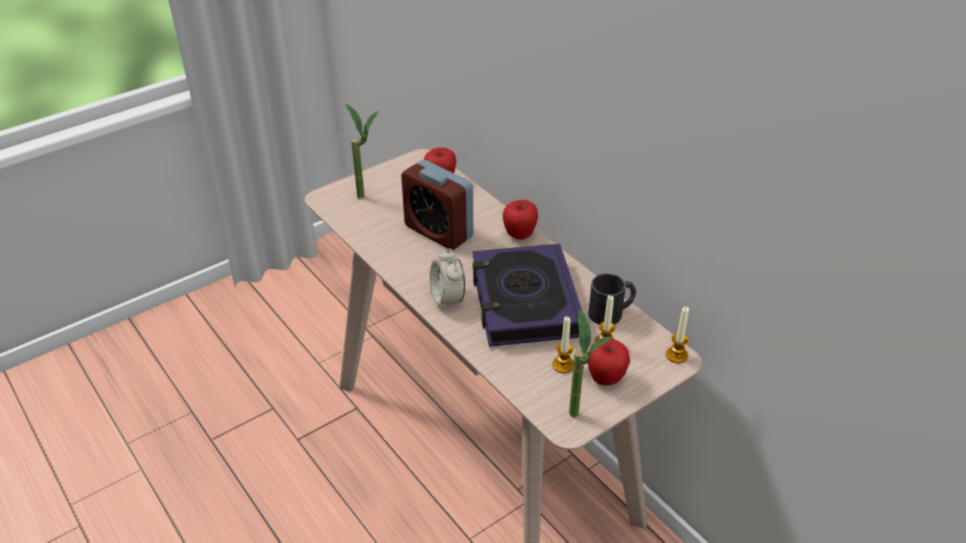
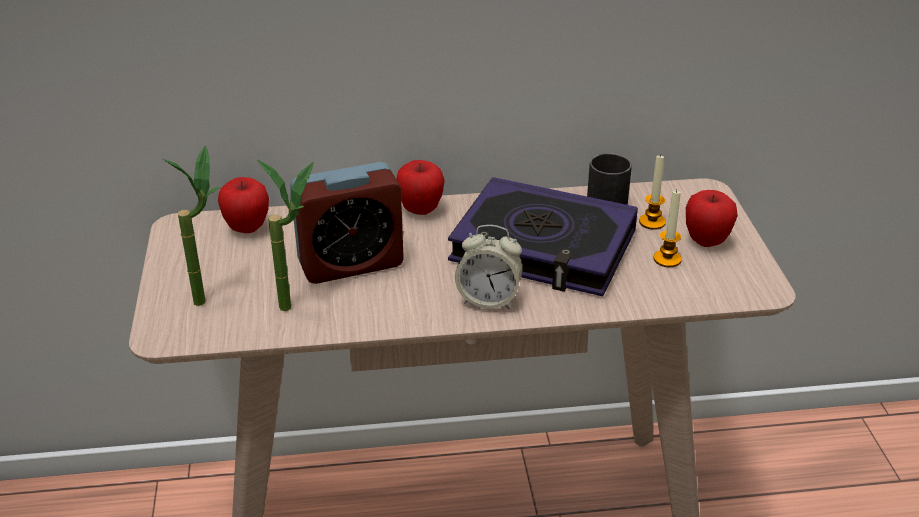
camera: 60 degrees left, 5 degrees down
(580, 420) = (758, 278): potted plant -> potted plant (298, 306)
(676, 355) = (700, 189): candle -> none

